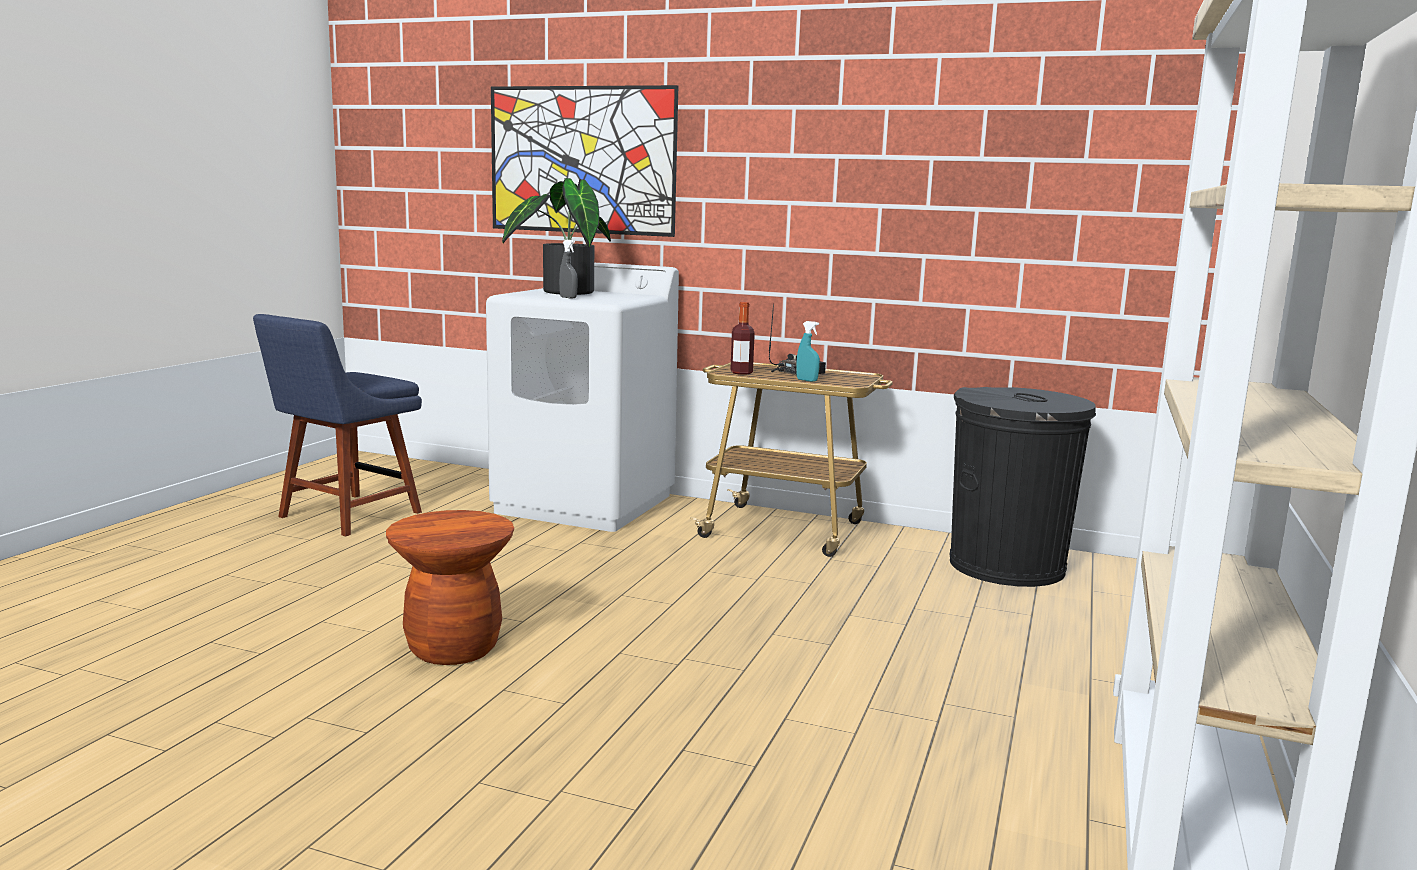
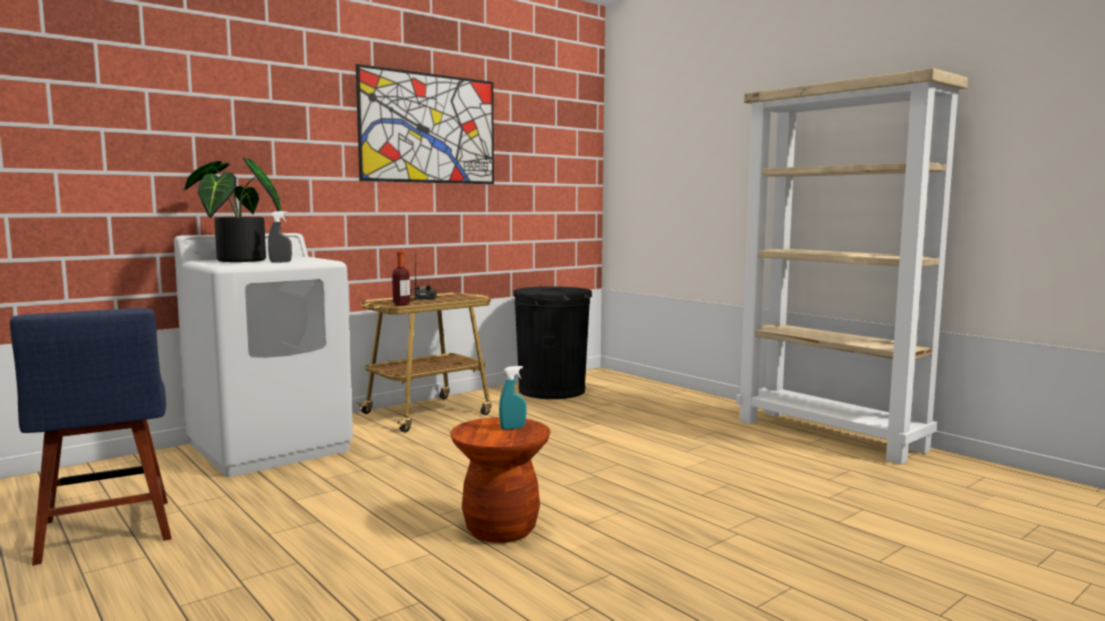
camera: 60 degrees left, 5 degrees down
(581, 160) = (193, 142): picture -> picture (429, 128)
(807, 380) = (449, 300): turquoise spray bottle -> turquoise spray bottle (512, 428)

